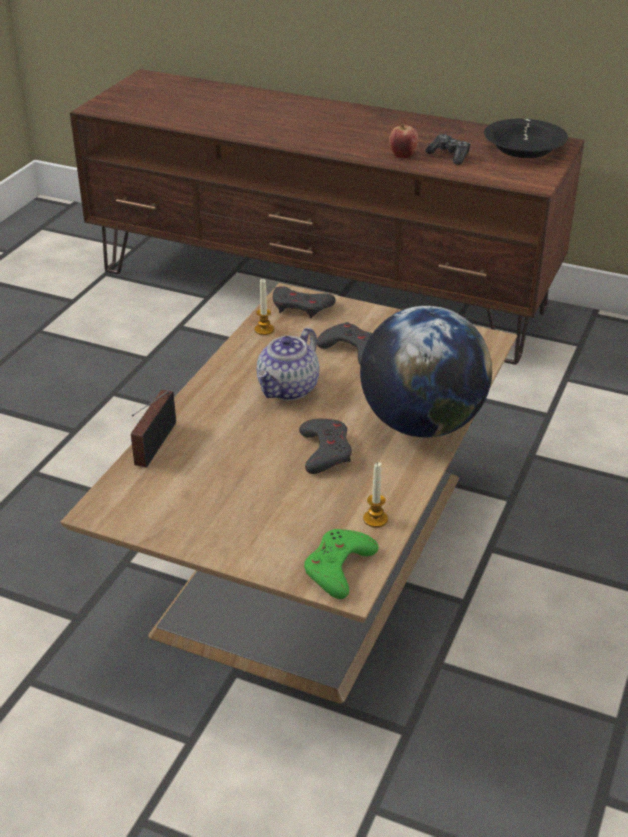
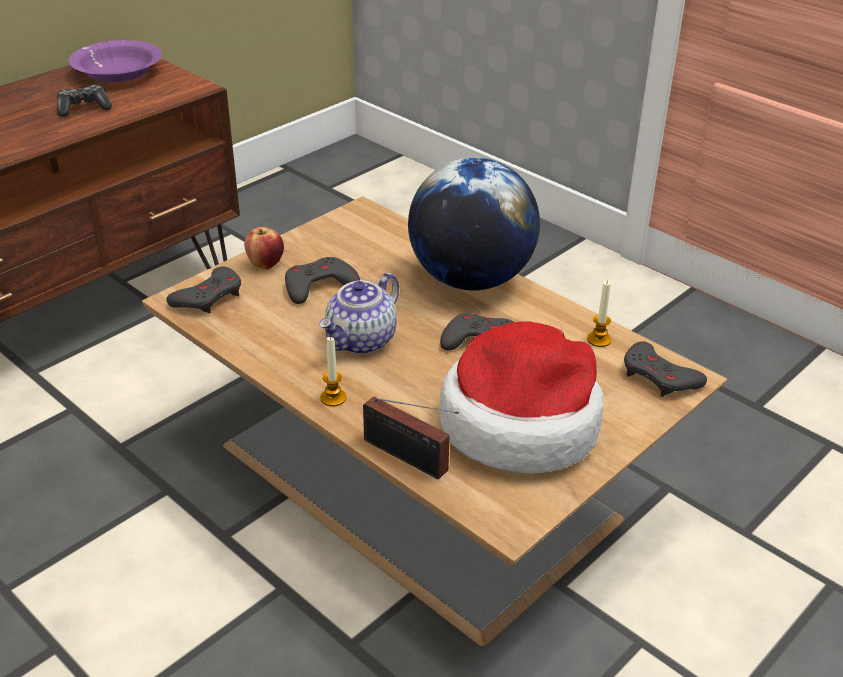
camera: 70 degrees left, 0 degrees up
(224, 494) = (521, 423): none -> hat
(264, 329) = (233, 331): candle -> candle (333, 398)
(288, 389) = (362, 341): teapot -> teapot turned 75 degrees clockwise
(338, 567) = (659, 376): green game controller -> grey game controller
(403, 156) = (51, 130): apple -> apple (265, 264)
(524, 149) = (118, 73): black bowl -> purple bowl

